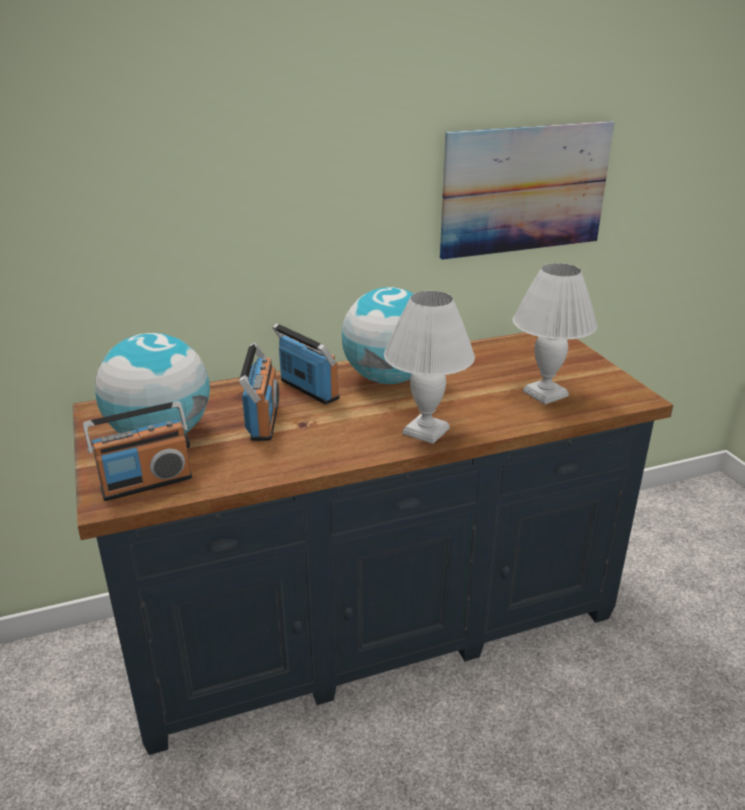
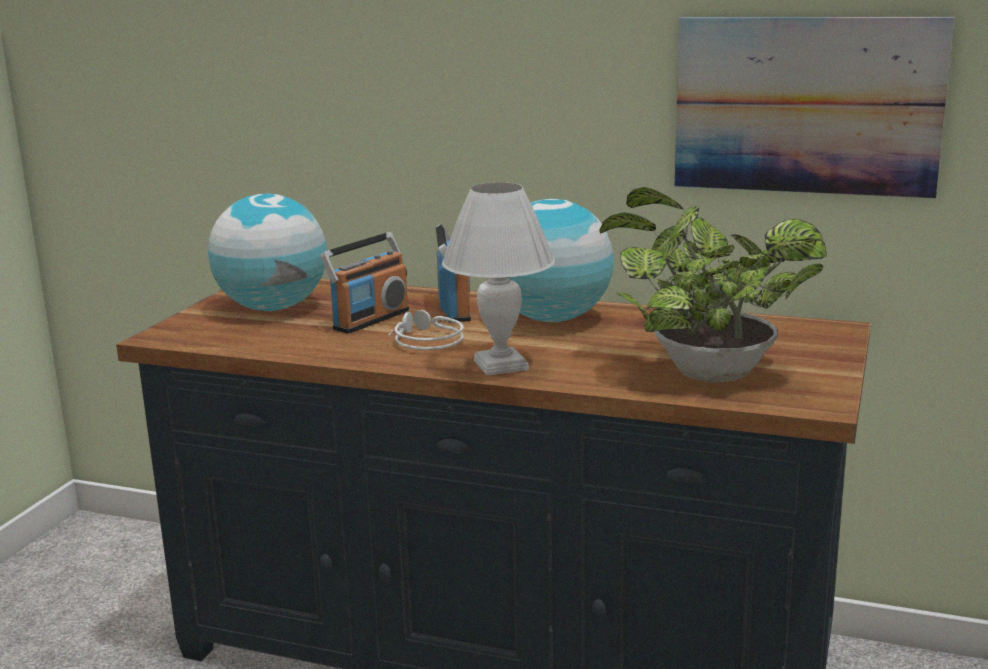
camera: 40 degrees right, 10 degrees down
(146, 483) = (204, 334): radio -> none
(337, 427) = (424, 340): none -> grey headphones
(546, 394) = (704, 372): white table lamp -> potted plant

